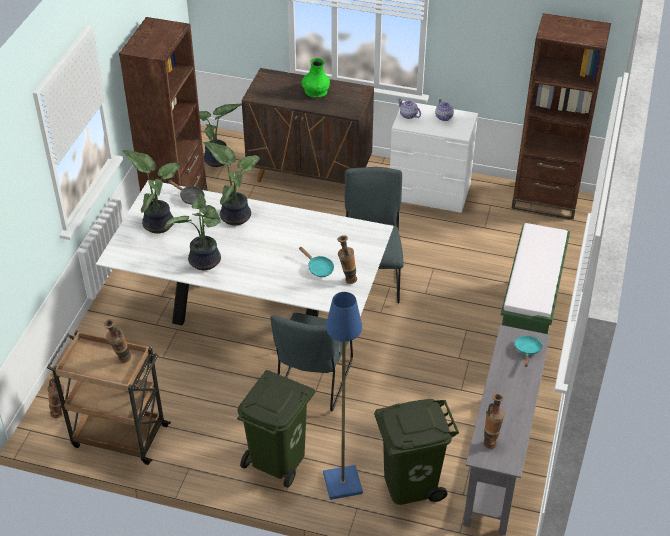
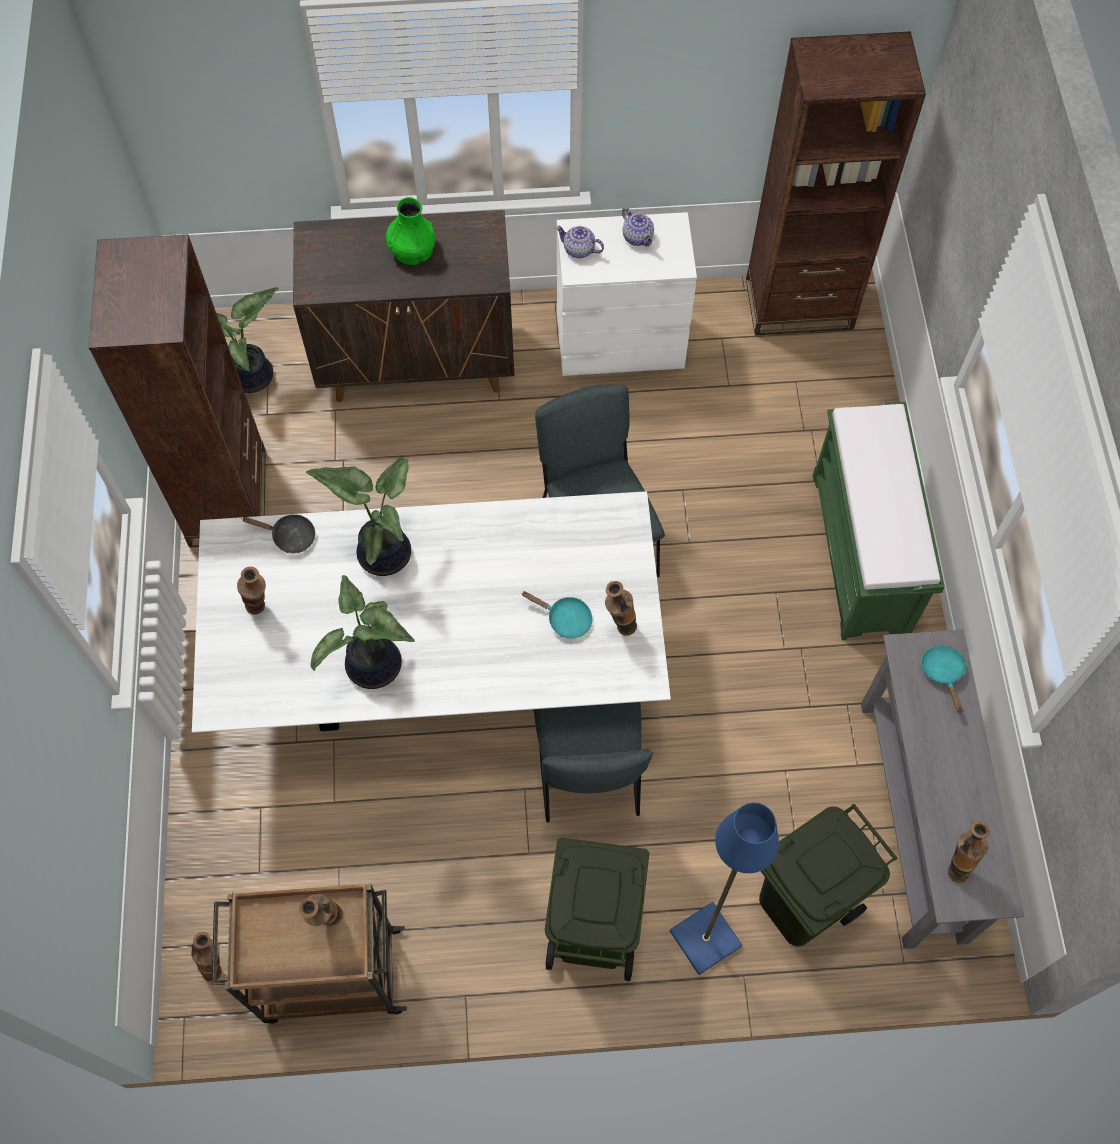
camera: 20 degrees left, 20 degrees up
(158, 223) = (260, 610): potted plant -> vase

